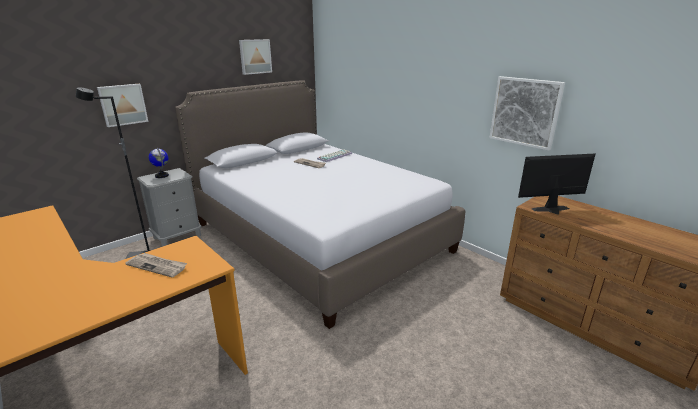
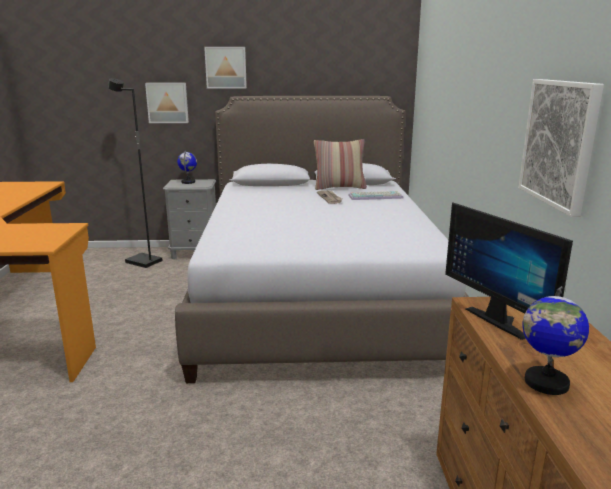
camera: 40 degrees right, 5 degrees down
(157, 266) = (19, 233): newspaper -> none
(255, 56) = (324, 61): picture -> picture (226, 67)
(298, 154) = (339, 187): none -> pillow
(553, 211) = (501, 320): monitor -> monitor turned 150 degrees counterclockwise
(615, 231) = (545, 382): none -> globe

